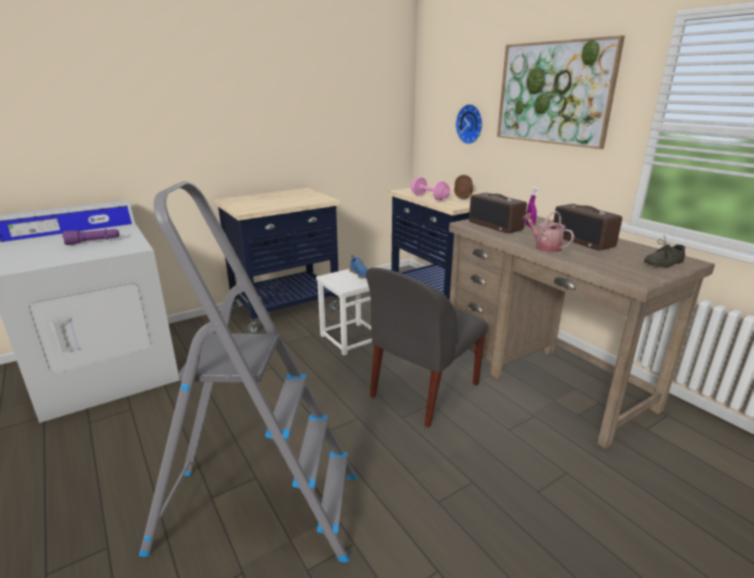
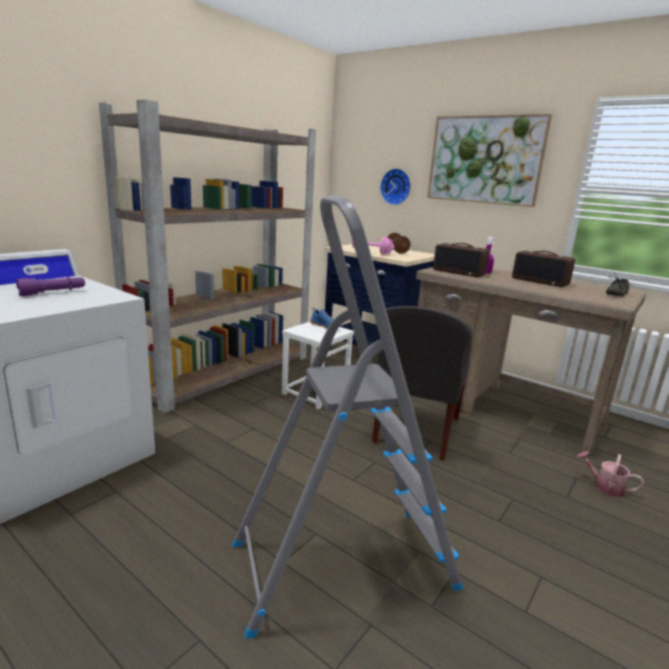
camera: 20 degrees left, 5 degrees down
(285, 309) = (225, 372): blue cart -> brown bookcase
(544, 246) = (519, 285): watering can -> watering can (605, 486)

